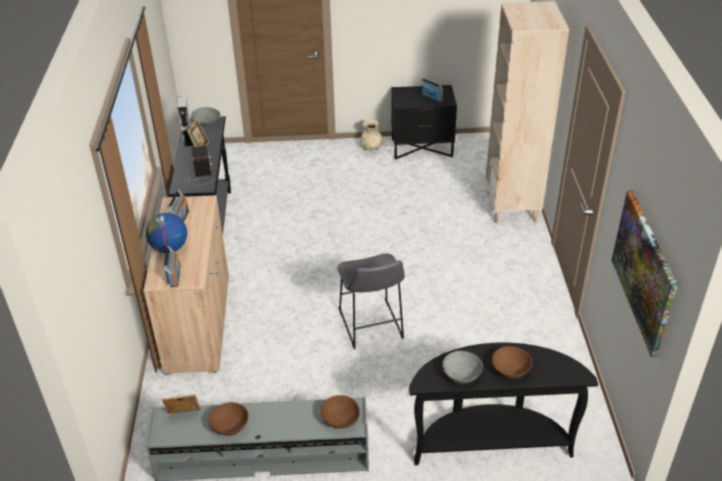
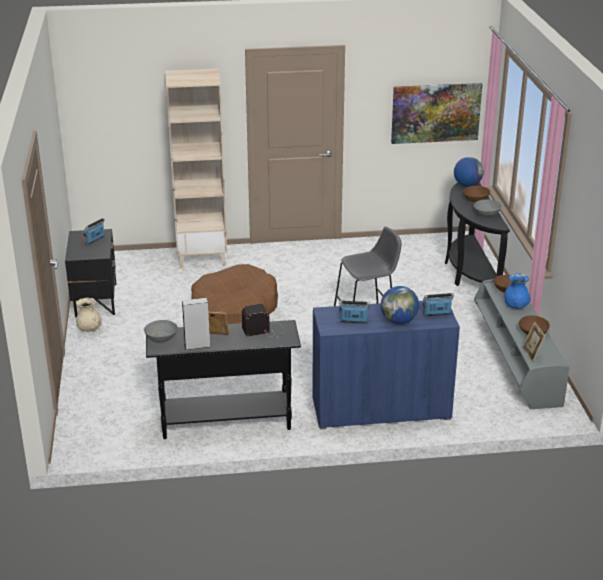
camera: 95 degrees left, 10 degrees down
(198, 323) = (381, 409): beige cabinet -> blue cabinet
(297, 421) = (515, 306): none -> blue vase
(400, 229) = (233, 309): none -> brown dog bed
(563, 368) = (467, 185): none -> globe

